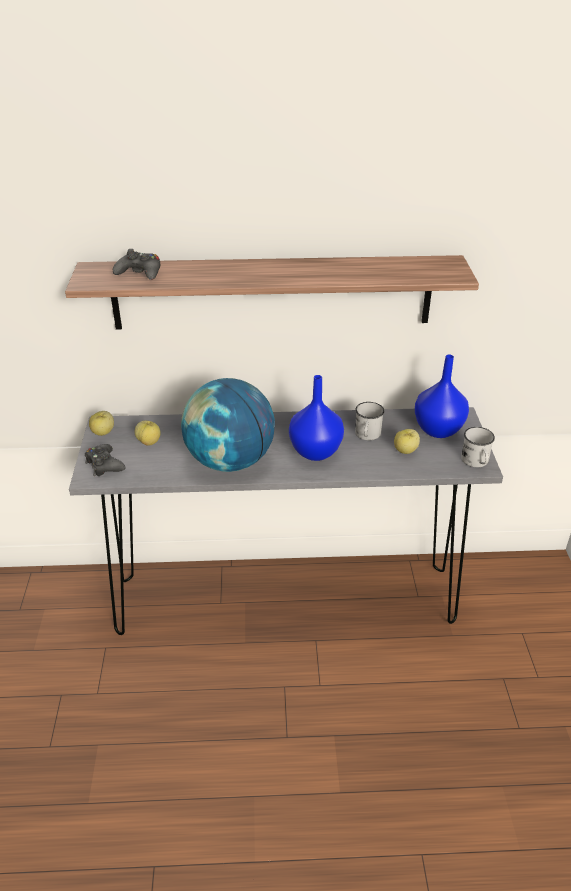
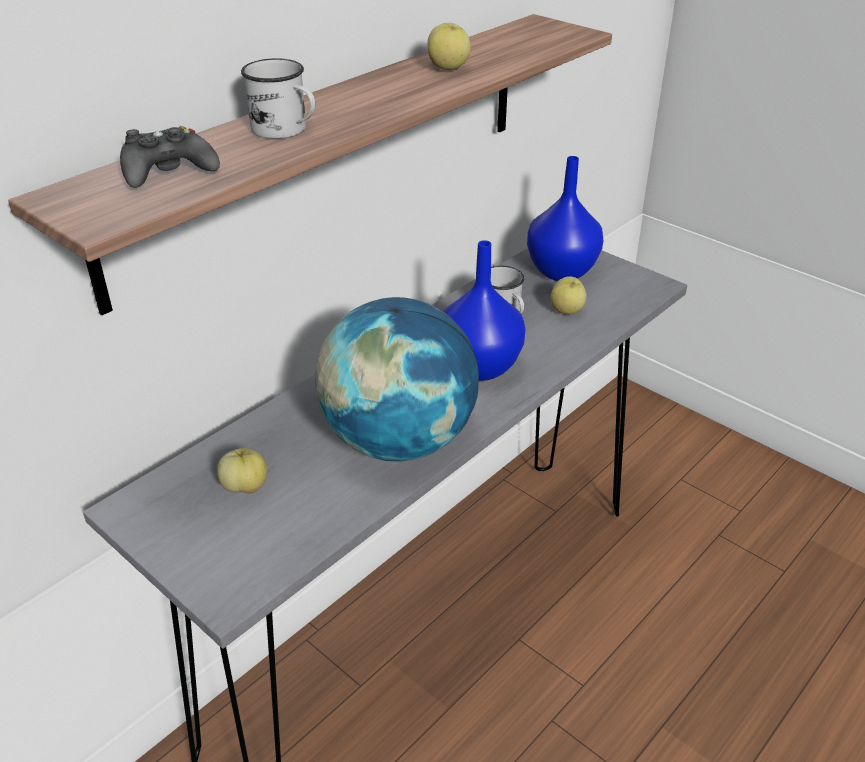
camera: 45 degrees left, 0 degrees up
(103, 432) = (148, 519): apple -> apple (448, 68)
(104, 465) = (226, 563): black game controller -> none
(476, 462) = (645, 284): white mug -> white mug (286, 130)

